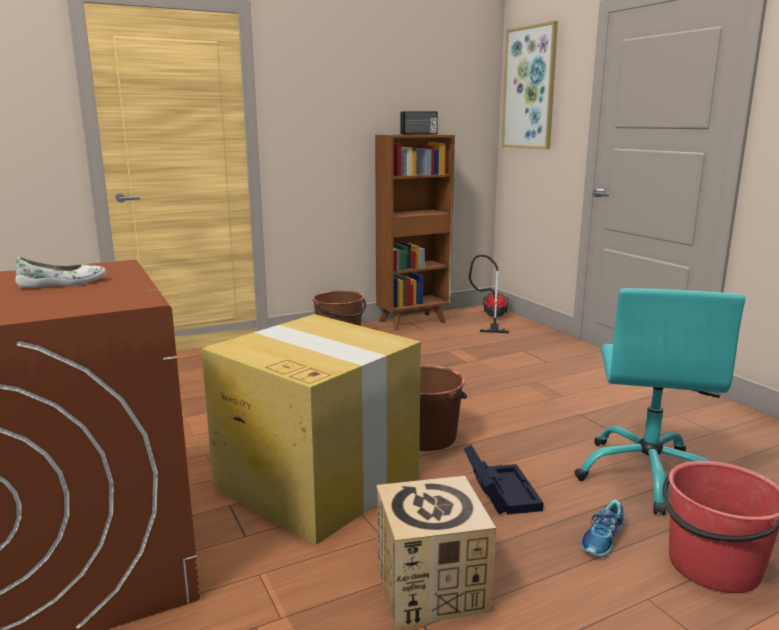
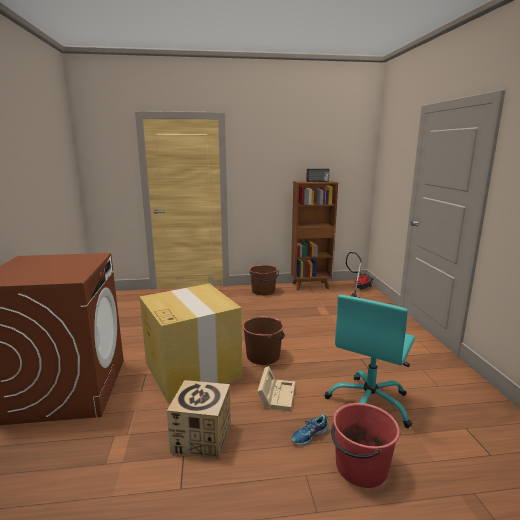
camera: 20 degrees right, 0 degrees up
(63, 283) = (62, 265): white shoe -> none
(499, 491) = (276, 395): black storage box -> beige storage box
(530, 88) = (388, 155): picture -> none

